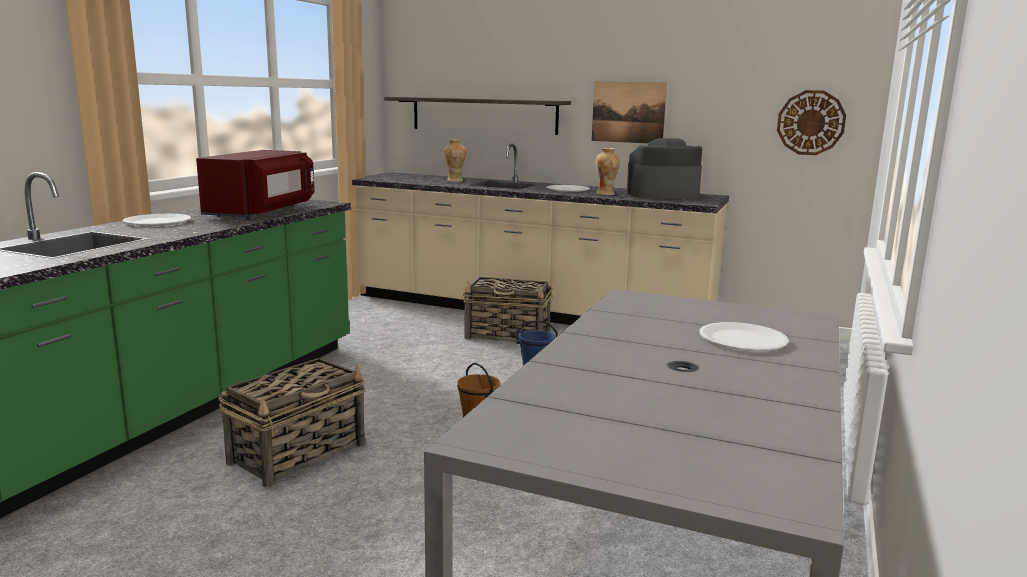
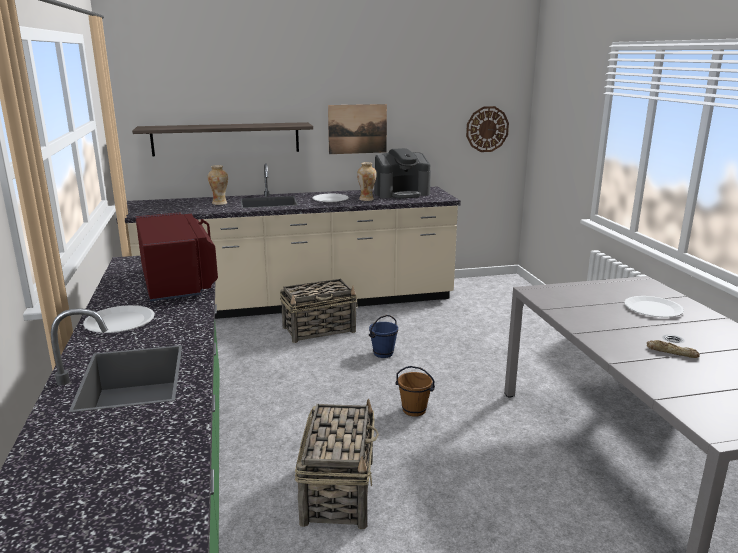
camera: 35 degrees left, 5 degrees up
(639, 374) = (671, 352): none -> bread
(662, 195) = (401, 193): coffee machine -> coffee machine turned 150 degrees counterclockwise

